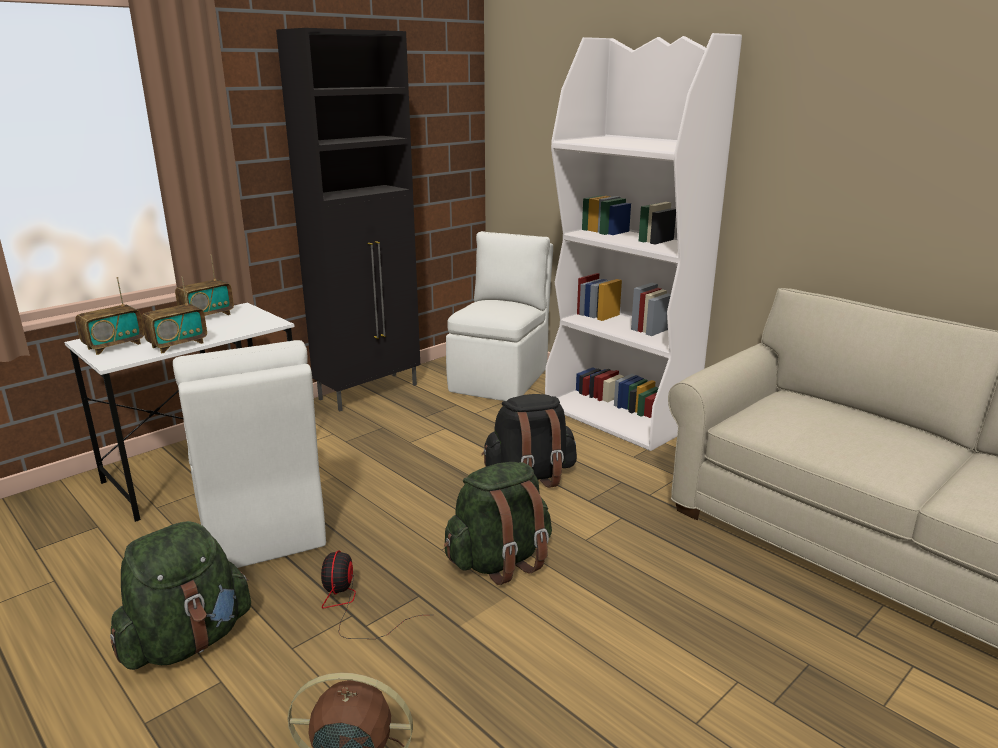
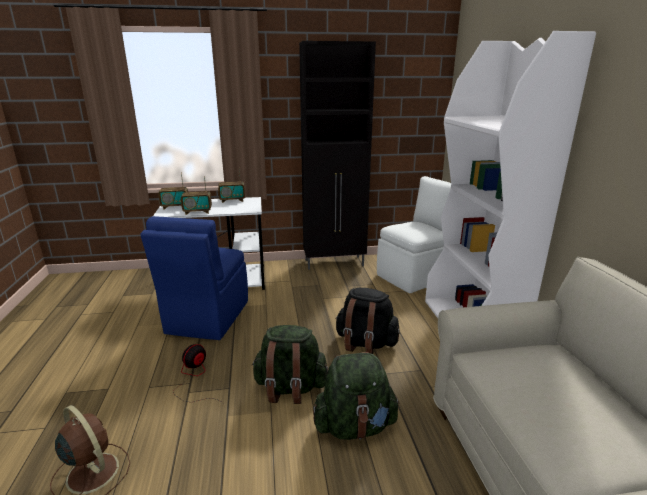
camera: 35 degrees right, 0 degrees up
(188, 641) = (120, 362): green backpack -> green backpack (355, 426)
(260, 526) = (207, 318): white chair -> blue chair

